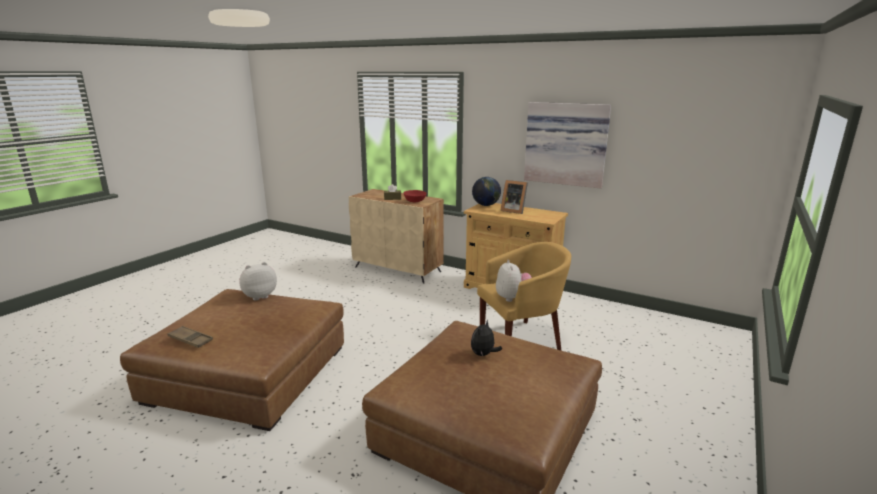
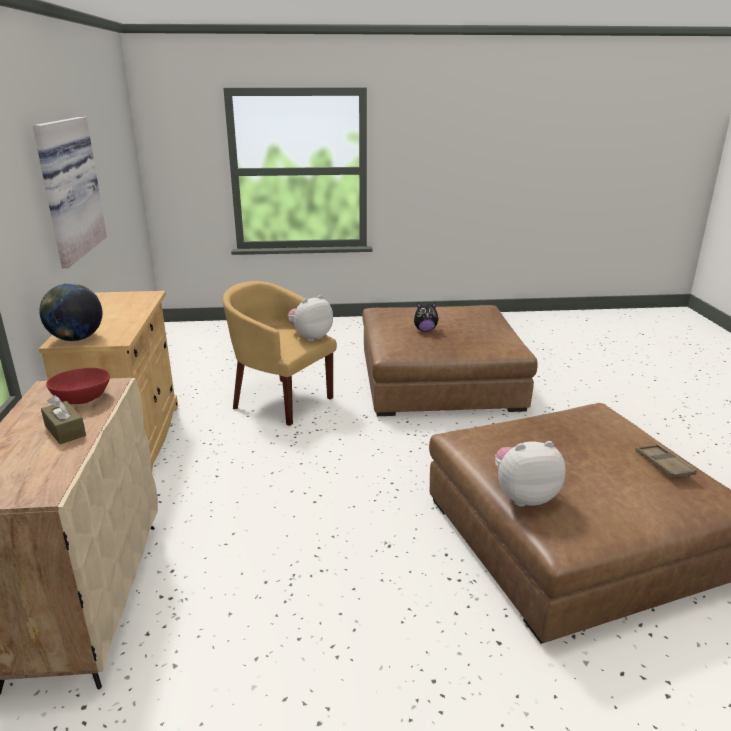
camera: 125 degrees left, 5 degrees up
(259, 296) = (523, 496): plush toy -> plush toy turned 150 degrees clockwise
(513, 210) = (104, 317): picture frame -> none

